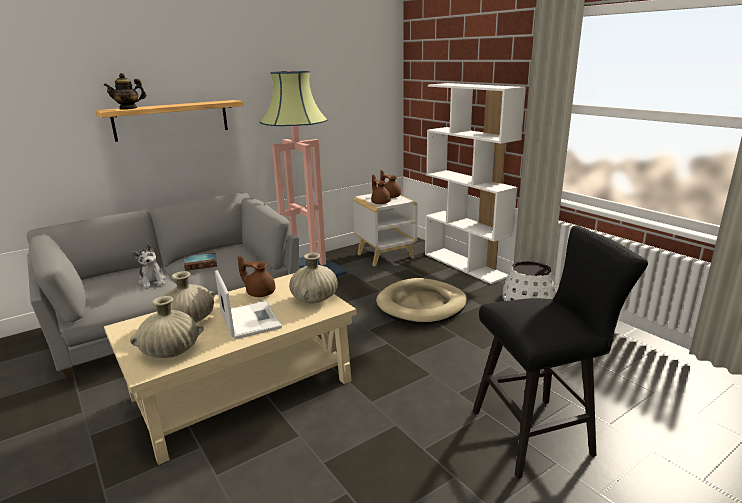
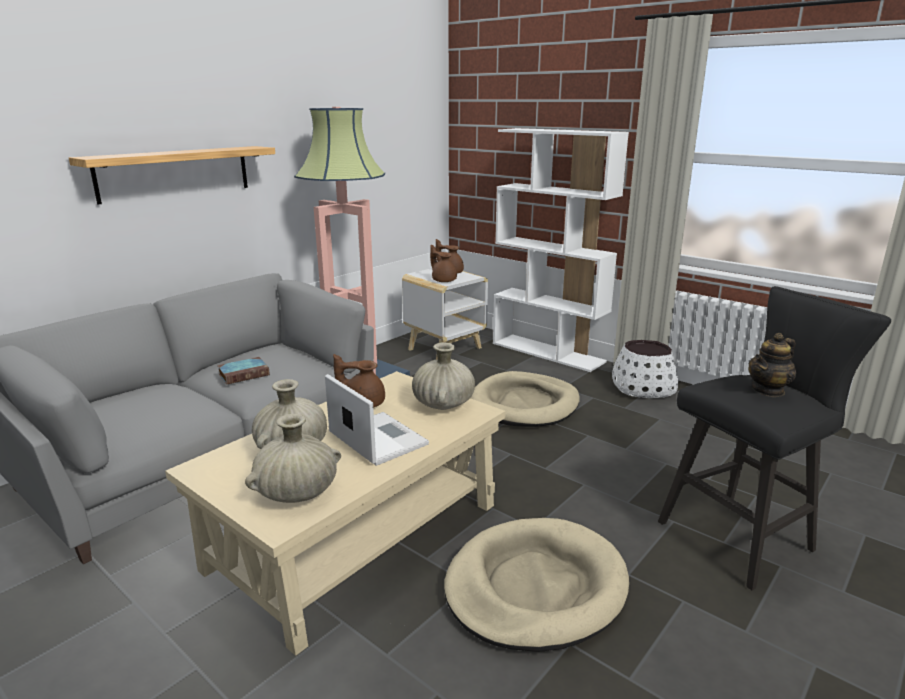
camera: 15 degrees left, 0 degrees up
(128, 108) = (121, 155): teapot -> teapot (768, 390)
(152, 281) = (186, 403): plush toy -> none
(345, 446) = (535, 587): none -> beige dog bed

